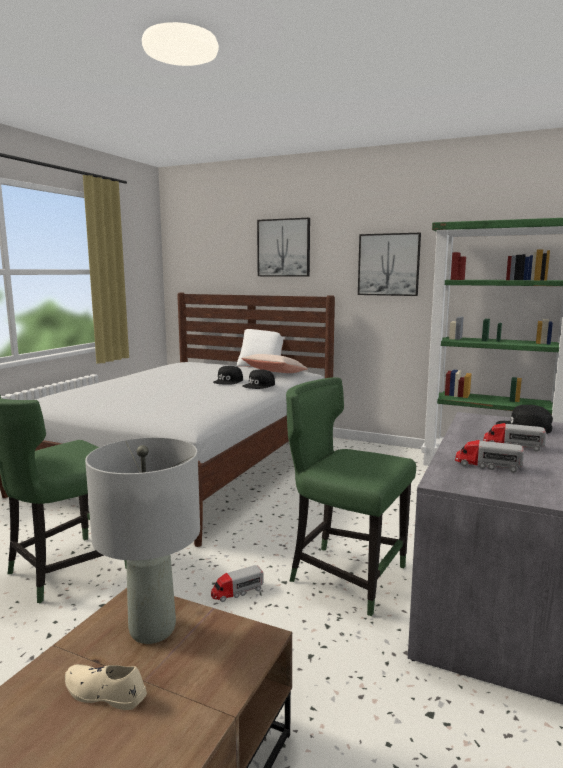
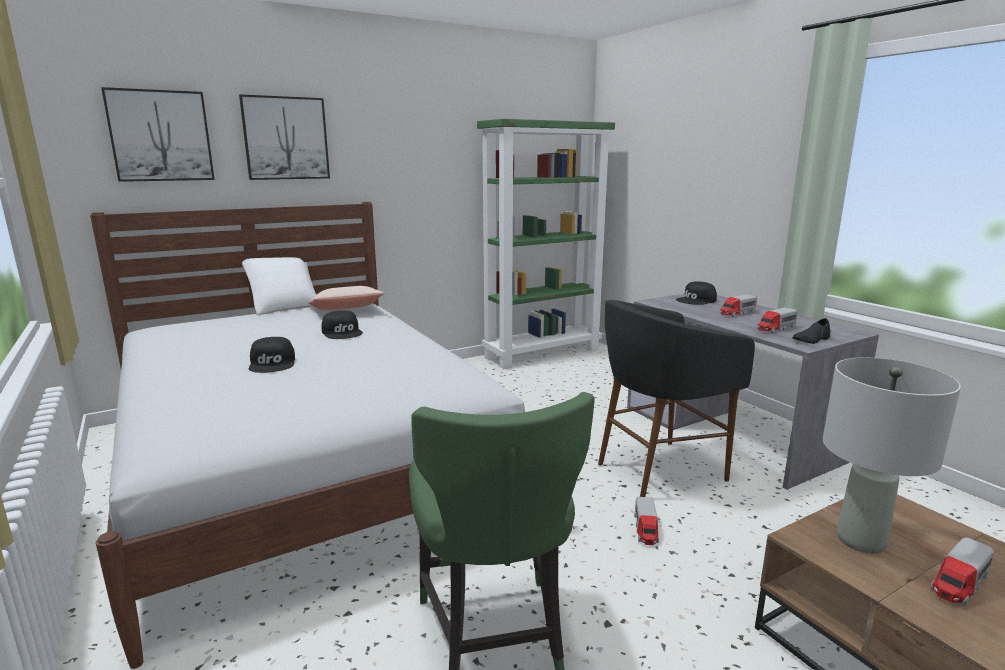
camera: 55 degrees left, 5 degrees up
(104, 692) = (959, 584): beige shoe -> toy truck
(259, 385) = (391, 327): black cap -> black cap (273, 363)
(345, 575) = (659, 470): green chair -> black stool
(388, 264) = (425, 162): picture -> picture (160, 136)
(476, 484) = (811, 340): none -> black shoe

